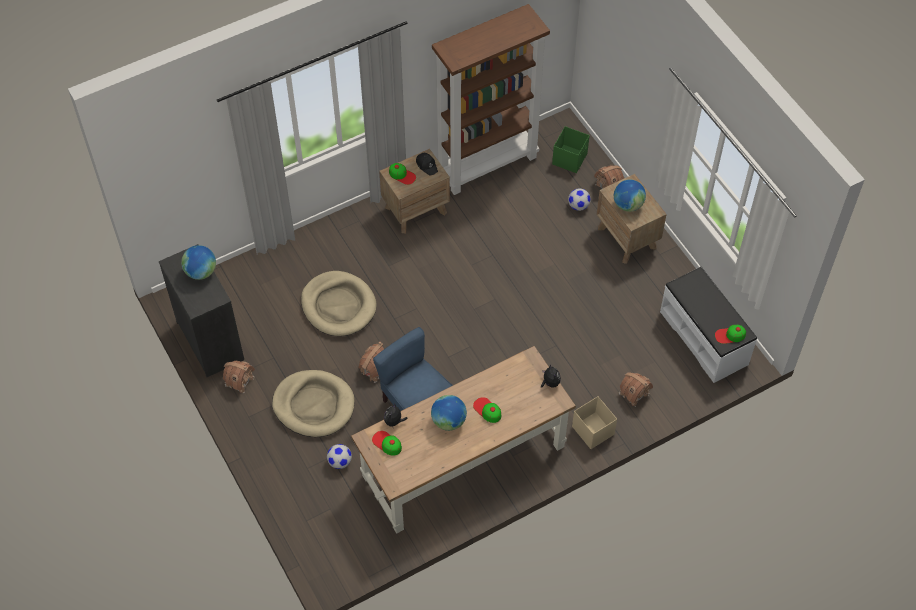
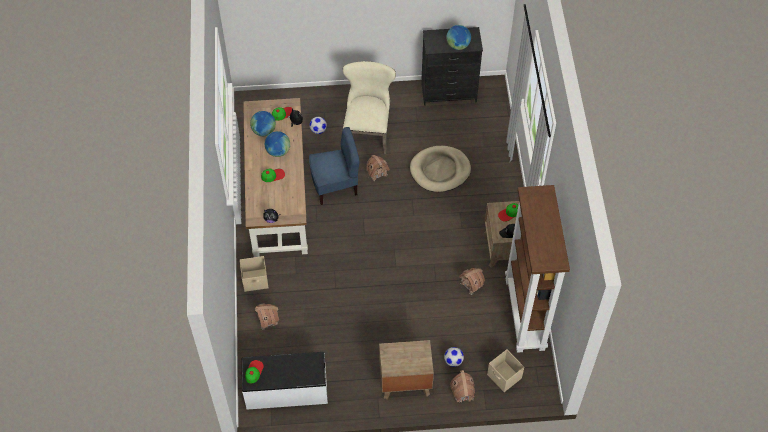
camera: 115 degrees right, 0 degrees up
(239, 381) = (409, 98): toy house -> toy house (471, 284)
(314, 405) = (368, 130): beige dog bed -> beige chair
(570, 159) = (504, 377): green storage box -> beige storage box
(628, 204) = (405, 353): globe -> globe (264, 131)

